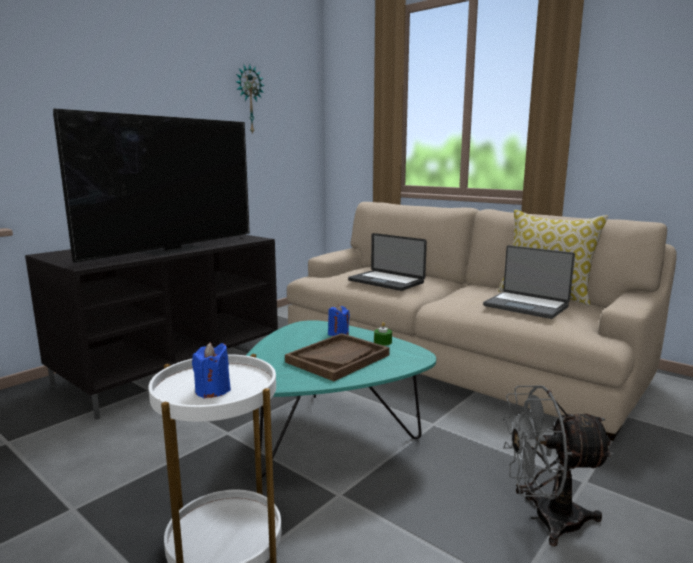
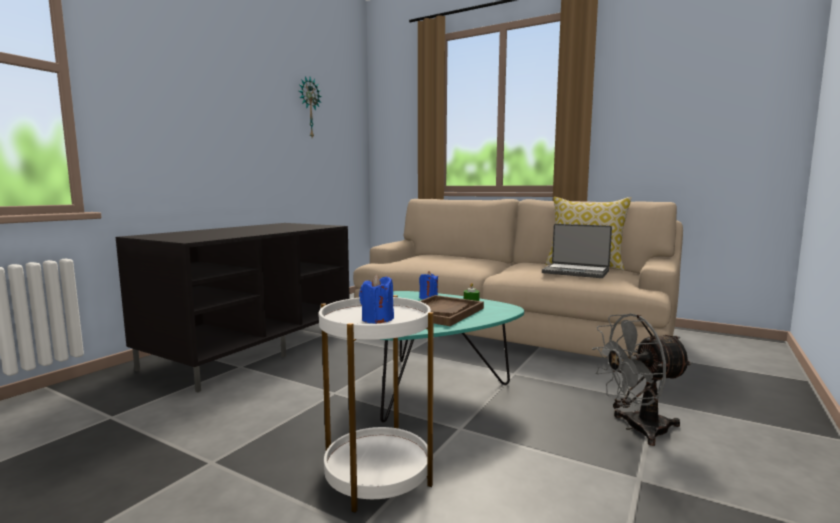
camera: 10 degrees left, 5 degrees down
(174, 249) = (263, 231): television -> none
(385, 282) = (447, 262): laptop -> none

